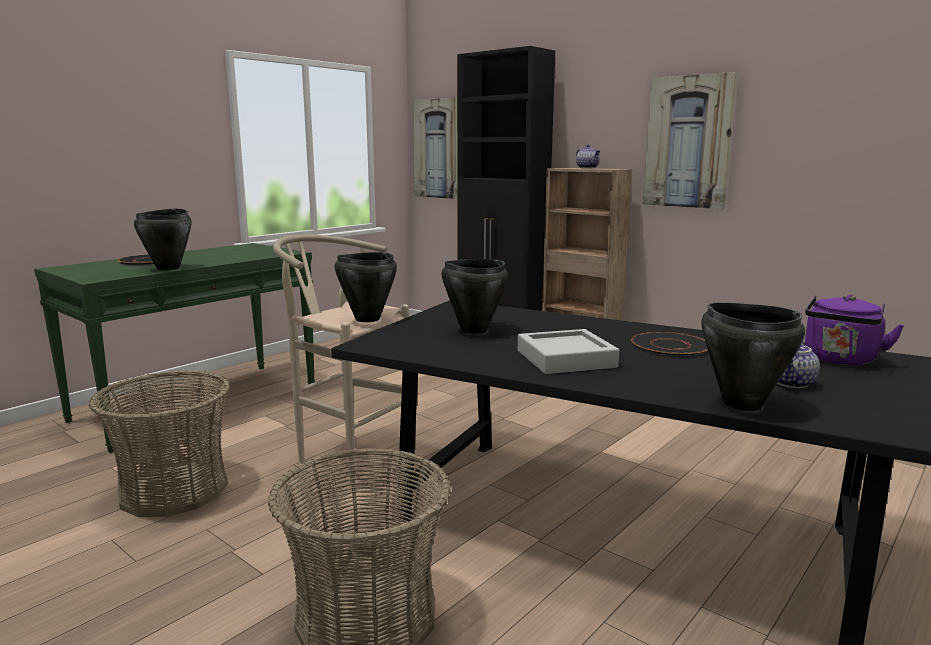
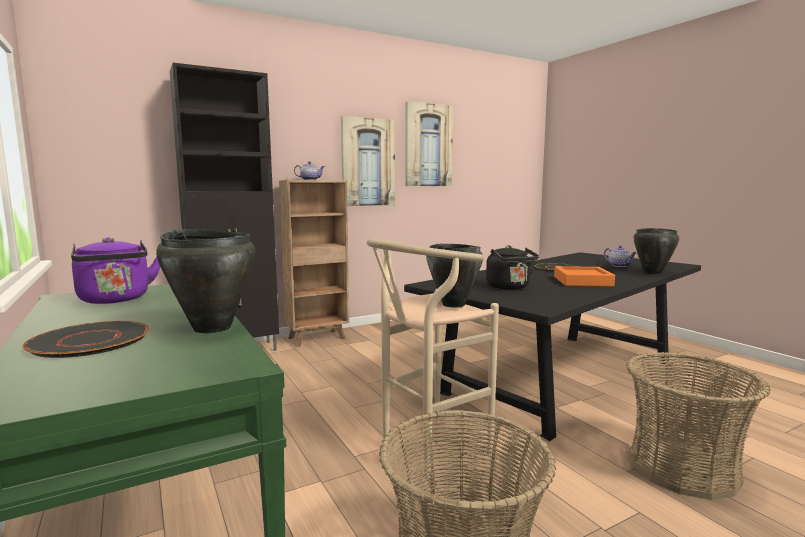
camera: 70 degrees left, 5 degrees down
(439, 149) = (98, 161): picture -> picture (428, 145)
(473, 330) = (509, 287): black cooking pot -> black kettle
(566, 359) = (582, 281): grey tray -> orange tray
(840, 360) = (582, 258): purple kettle -> purple kettle (116, 300)

